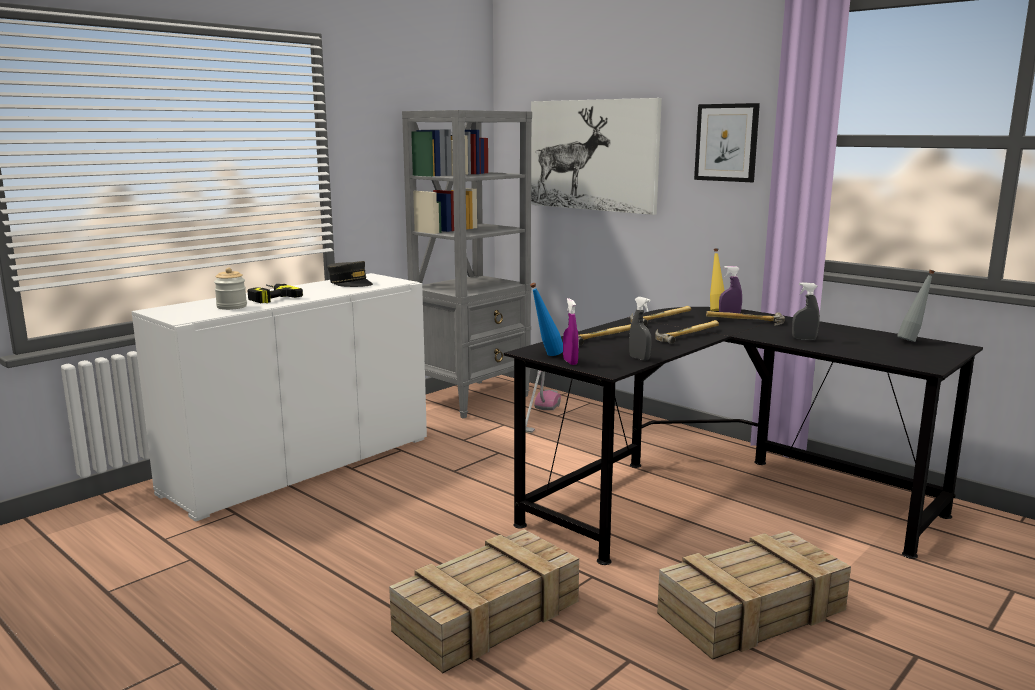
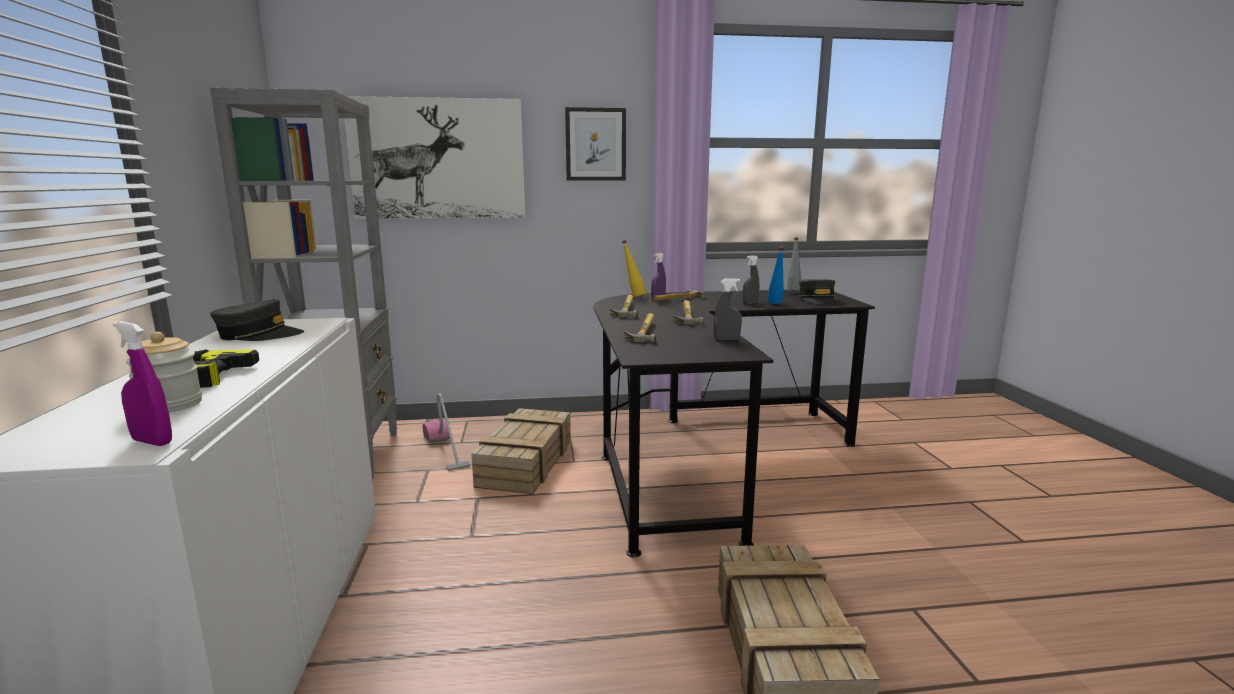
camera: 50 degrees left, 0 degrees up
(546, 356) = (665, 357): blue bottle -> blue bottle (775, 304)
(570, 362) = (699, 356): purple spray bottle -> purple spray bottle (152, 442)
(753, 610) = (876, 523): crate -> crate (526, 462)
(901, 353) = (817, 300): none -> grey cap

